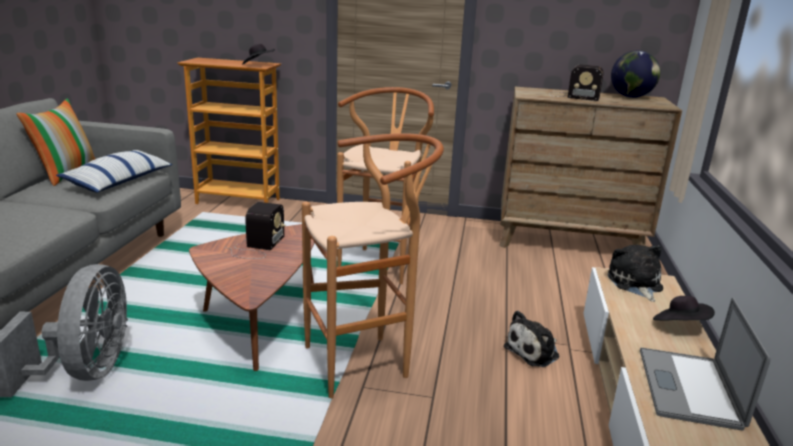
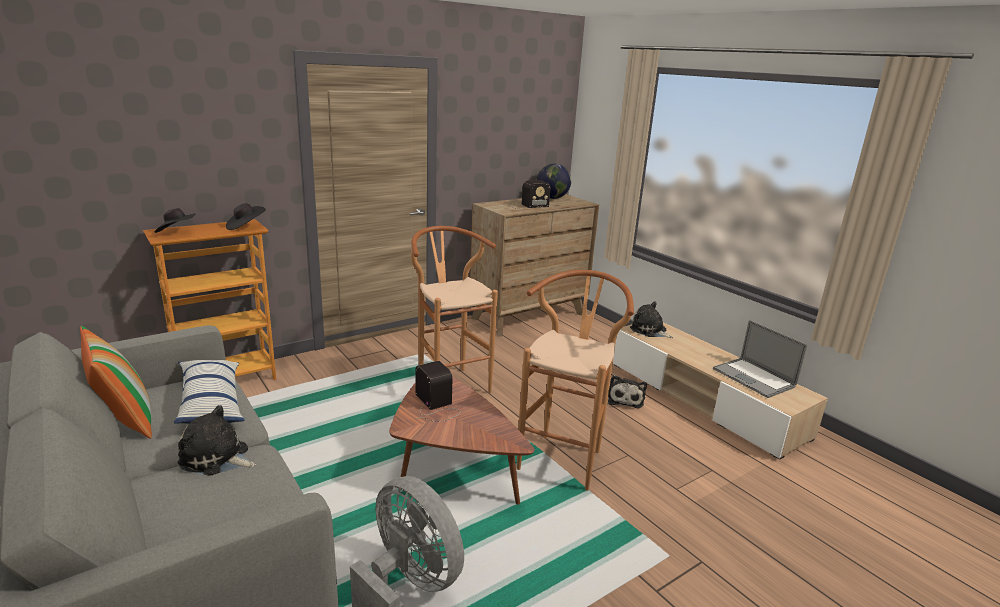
camera: 45 degrees left, 0 degrees up
(52, 207) = (217, 458): none -> plush toy
(679, 326) = (701, 347): black hat -> black hat (177, 232)

